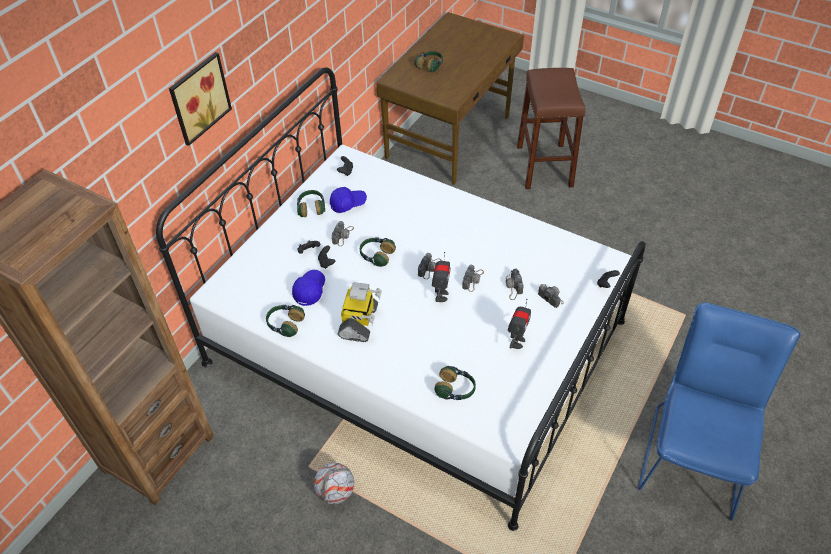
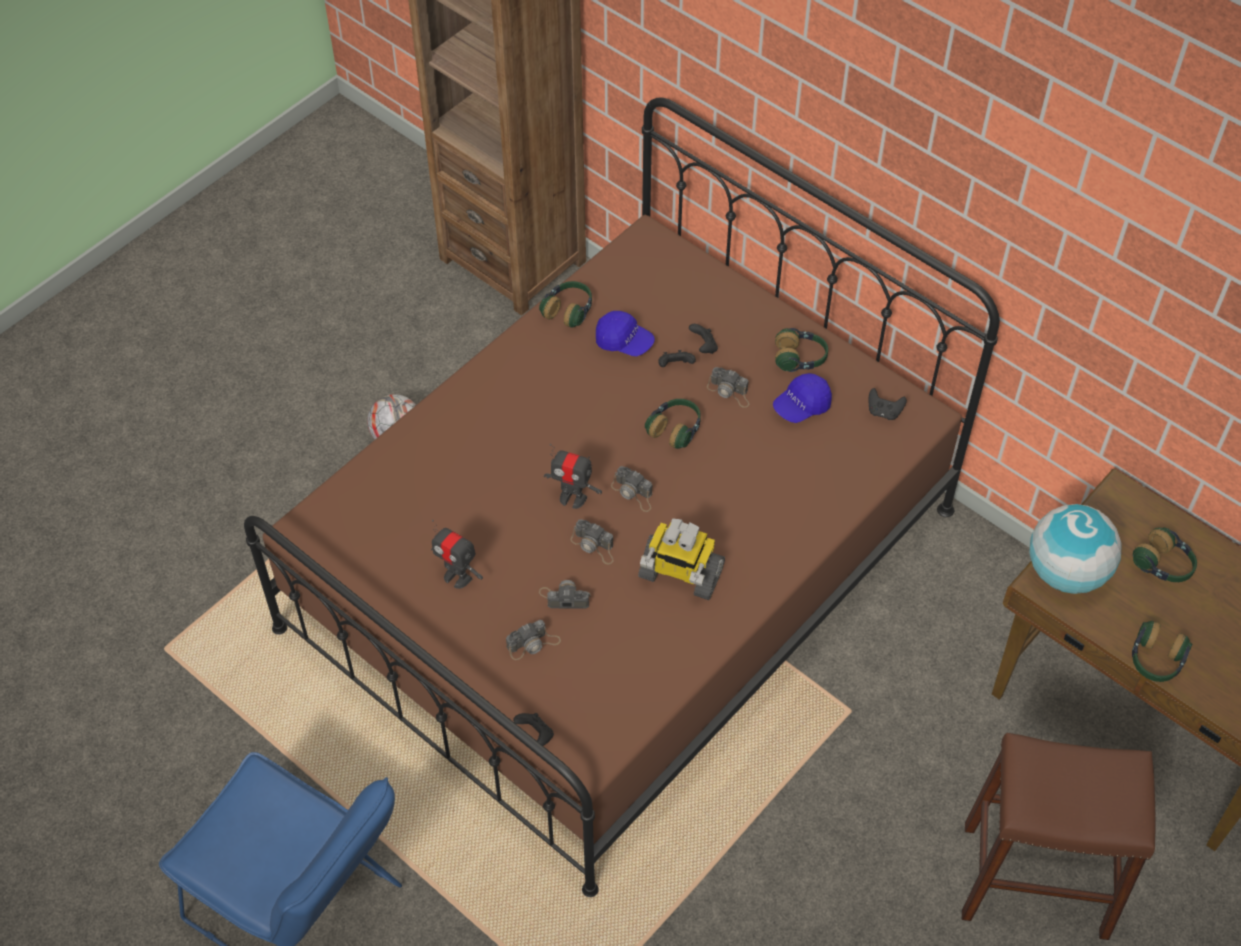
camera: 100 degrees right, 5 degrees up
(198, 97) = (781, 68): picture -> none
(348, 204) = (801, 406): blue cap -> blue cap turned 60 degrees clockwise
(359, 322) = (549, 393): toy robot -> toy robot (680, 574)
(416, 342) = (620, 568): white bed -> brown bed
(444, 93) = (1066, 573): none -> globe
(455, 389) = (399, 485): headphones -> headphones (1155, 661)

